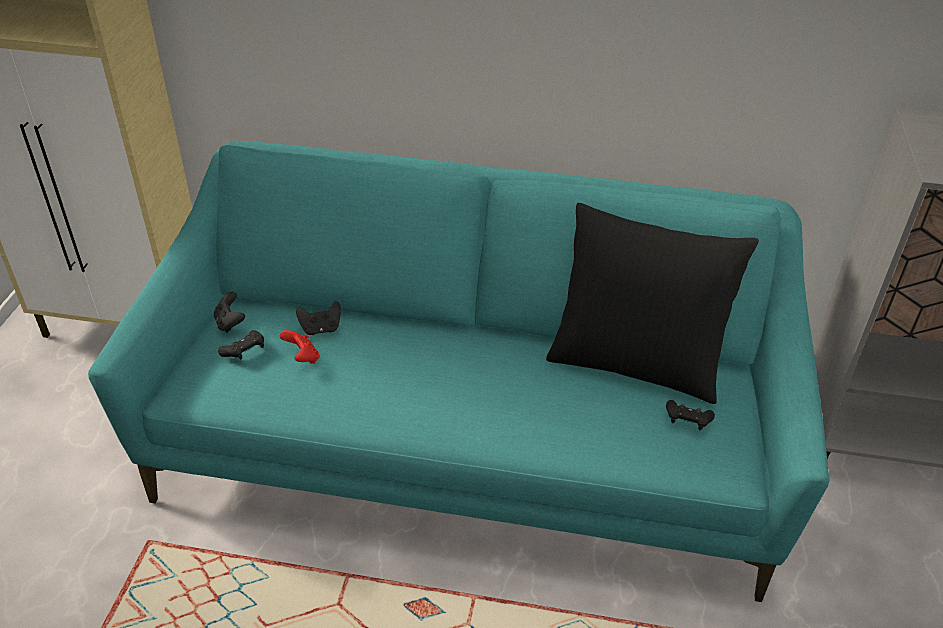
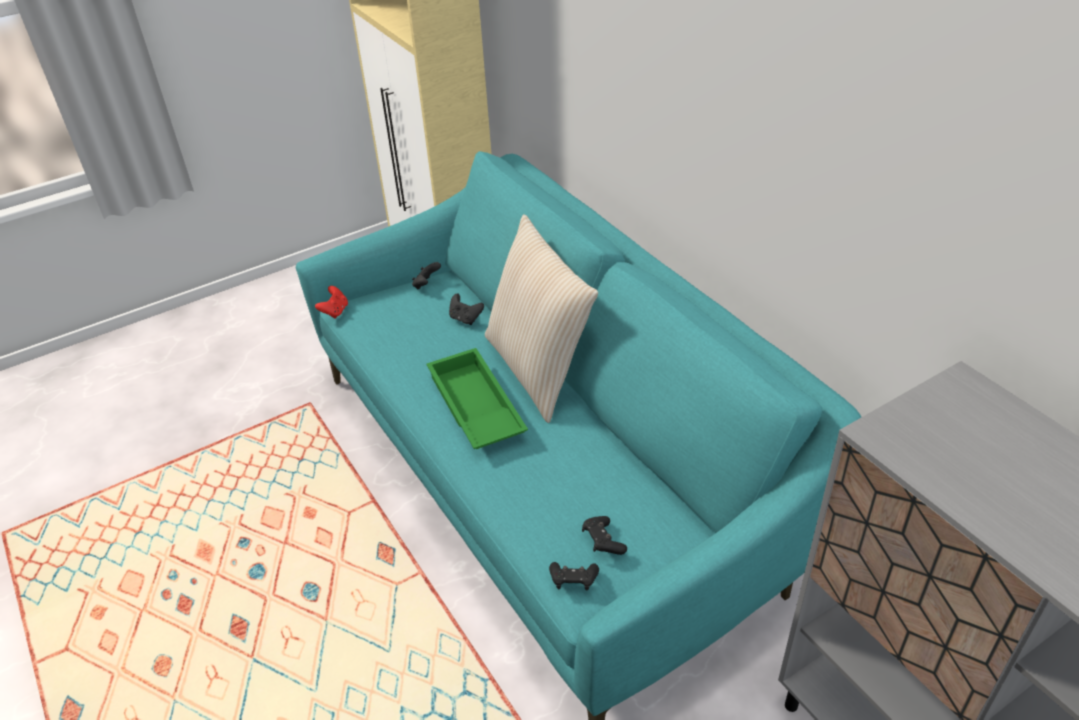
camera: 50 degrees right, 0 degrees up
(245, 352) = (407, 306): black game controller -> black game controller (573, 581)
(302, 357) = (429, 329): red game controller -> red game controller (335, 311)
(447, 395) = (474, 408): none -> green tray
(449, 331) = (538, 369): none -> beige pillow
(635, 363) = (632, 477): black pillow -> none

